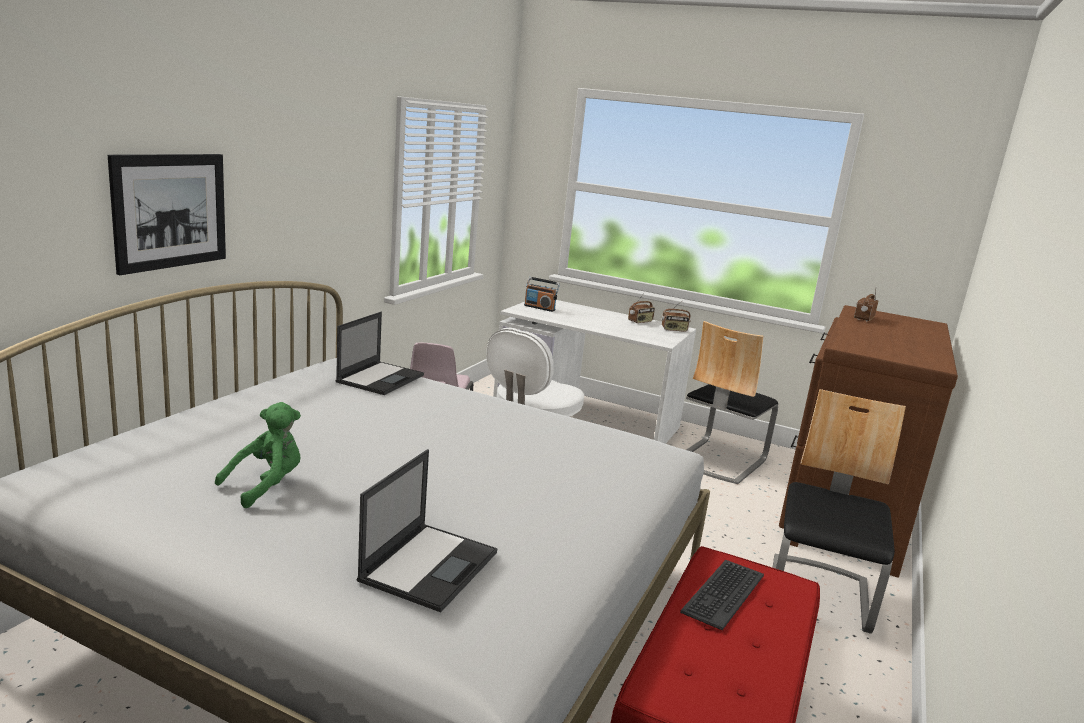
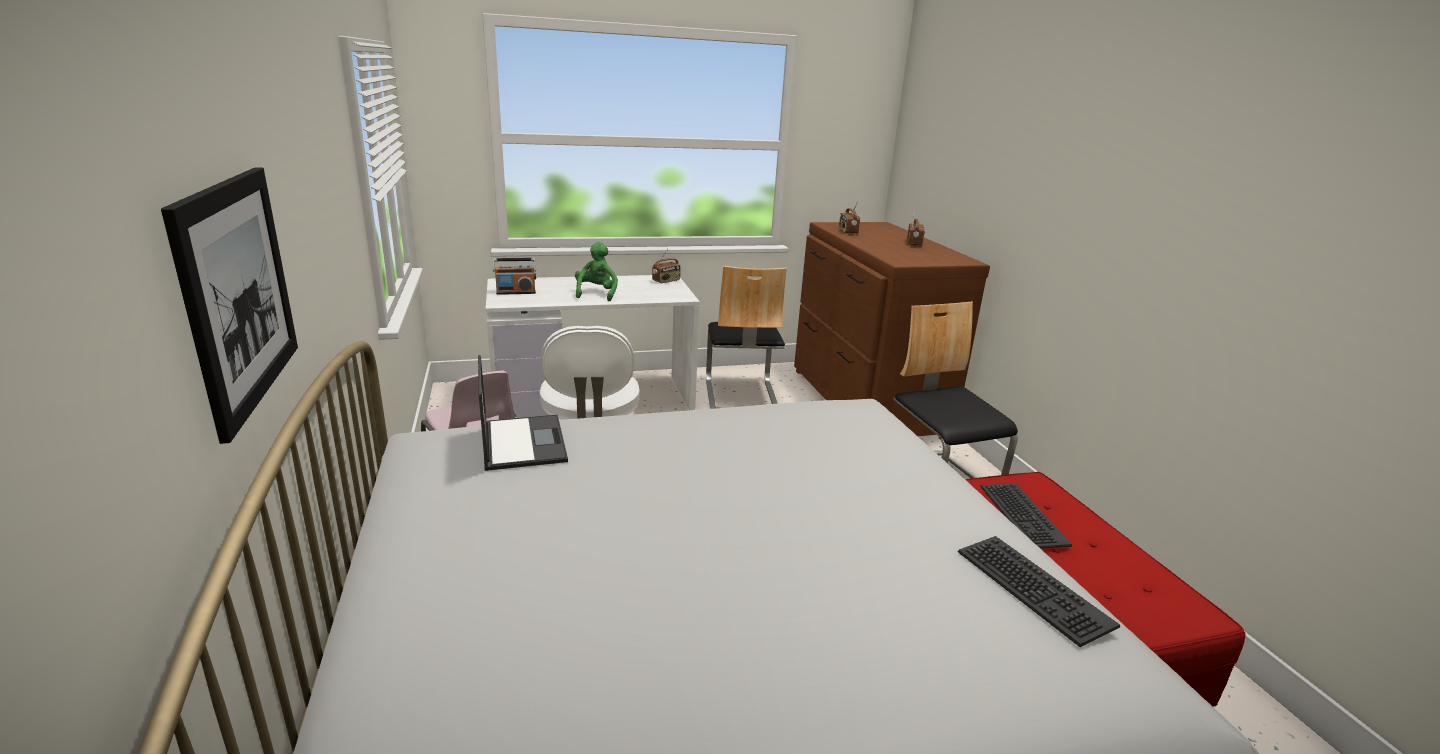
camera: 40 degrees left, 5 degrees up
(266, 485) = (682, 652): green plush toy -> green plush toy (596, 294)
(430, 565) = (975, 632): laptop -> none
(524, 574) = (1031, 588): none -> keyboard
(640, 321) = (626, 280): radio -> radio (914, 243)

